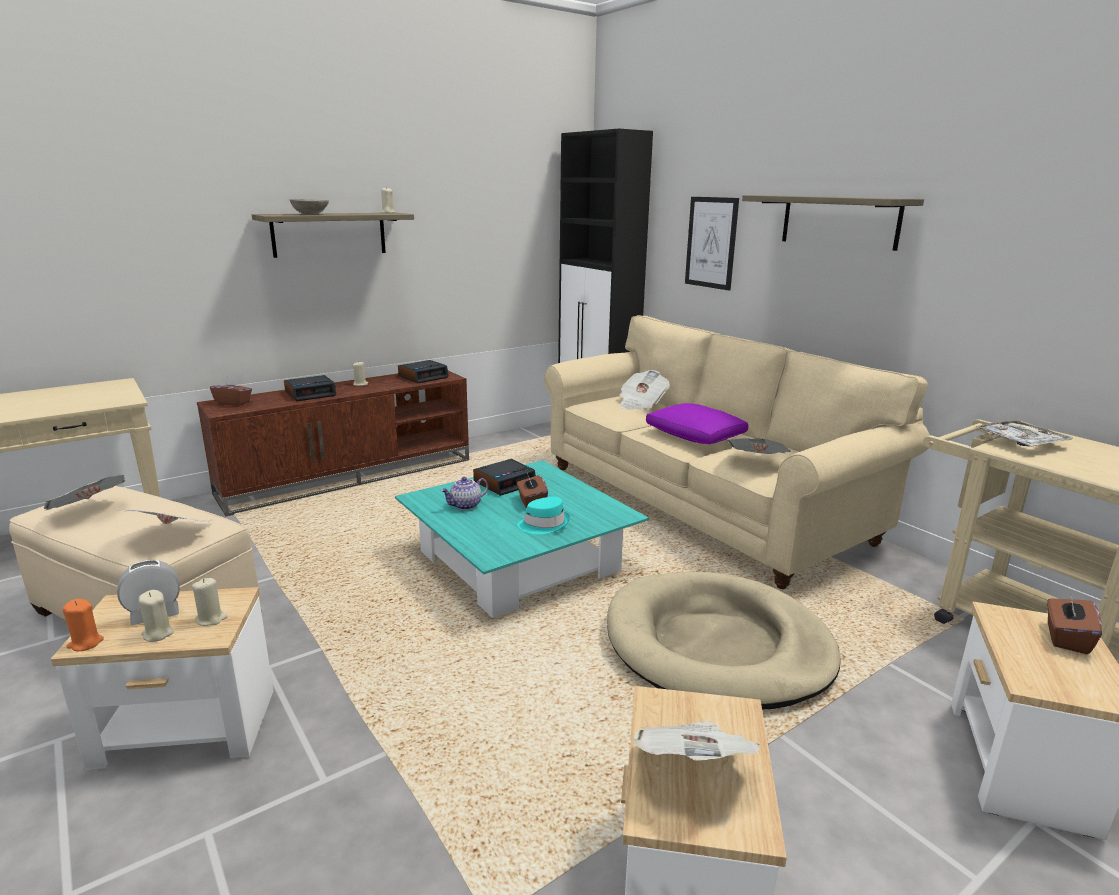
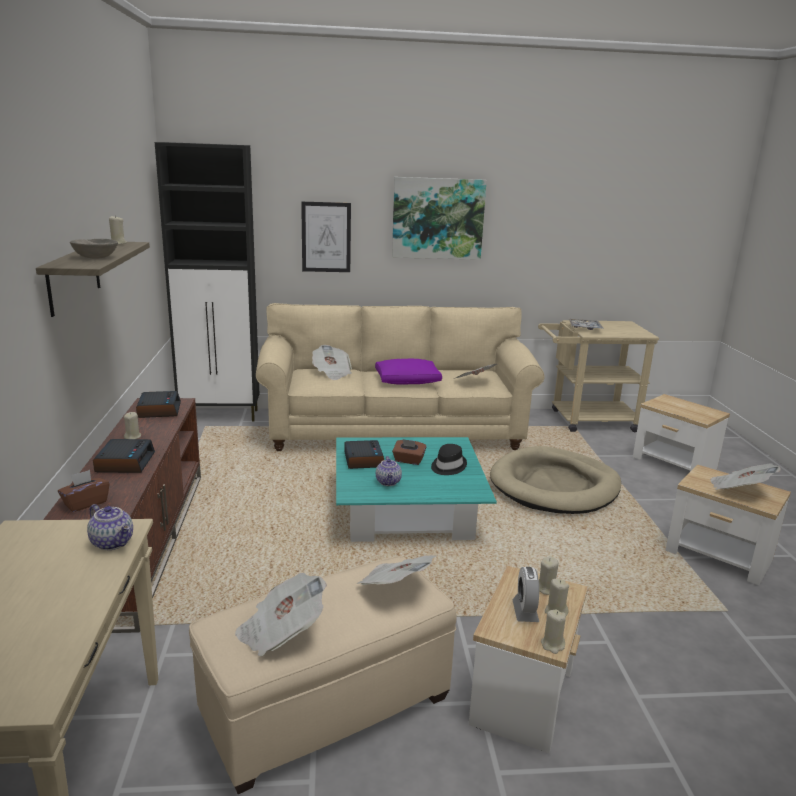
camera: 60 degrees left, 0 degrees up
(85, 643) = (552, 645): orange candle -> beige candle
(103, 402) = (113, 542): none -> teapot
(544, 524) = (447, 466): turquoise hat -> black hat
(839, 221) = (438, 218): shelf -> picture
(1066, 638) = (675, 402): brown tissue box -> none

